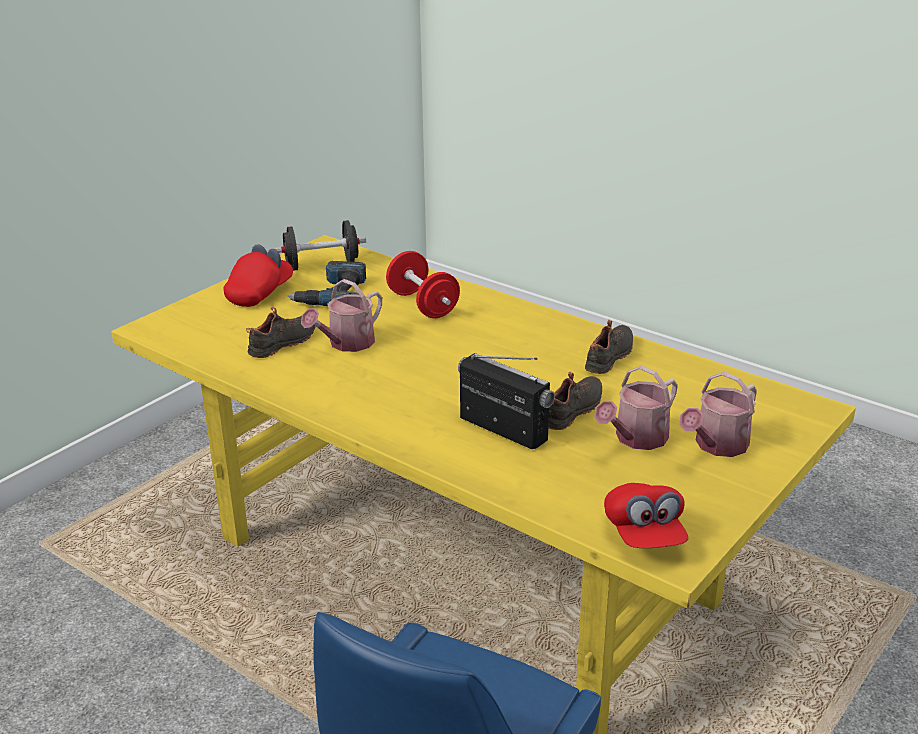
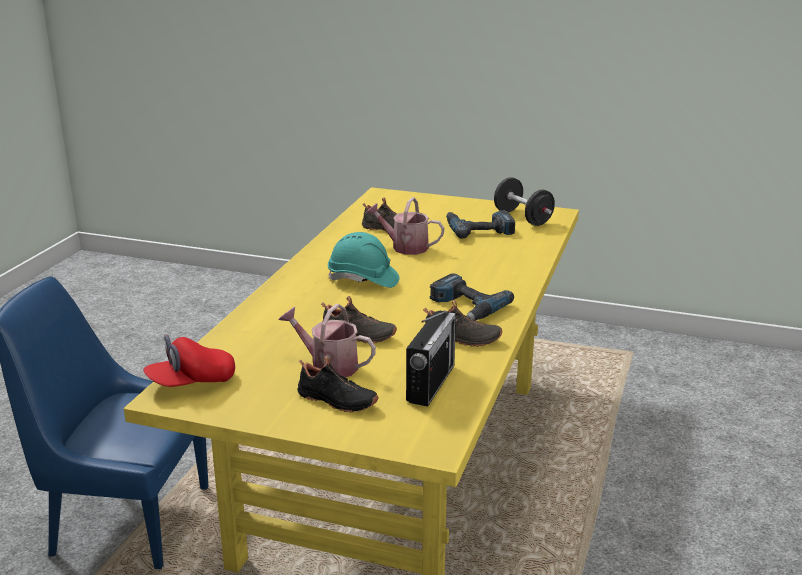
camera: 70 degrees right, 5 degrees down
(260, 293) = (457, 210): red cap -> none
(423, 305) = (490, 259): red dumbbell -> none
(424, 384) = (363, 279): none -> turquoise hard hat
(503, 429) = (315, 314): radio -> radio (431, 383)
(535, 340) = (465, 307): none -> power drill
(717, 446) = (336, 401): watering can -> black shoe

